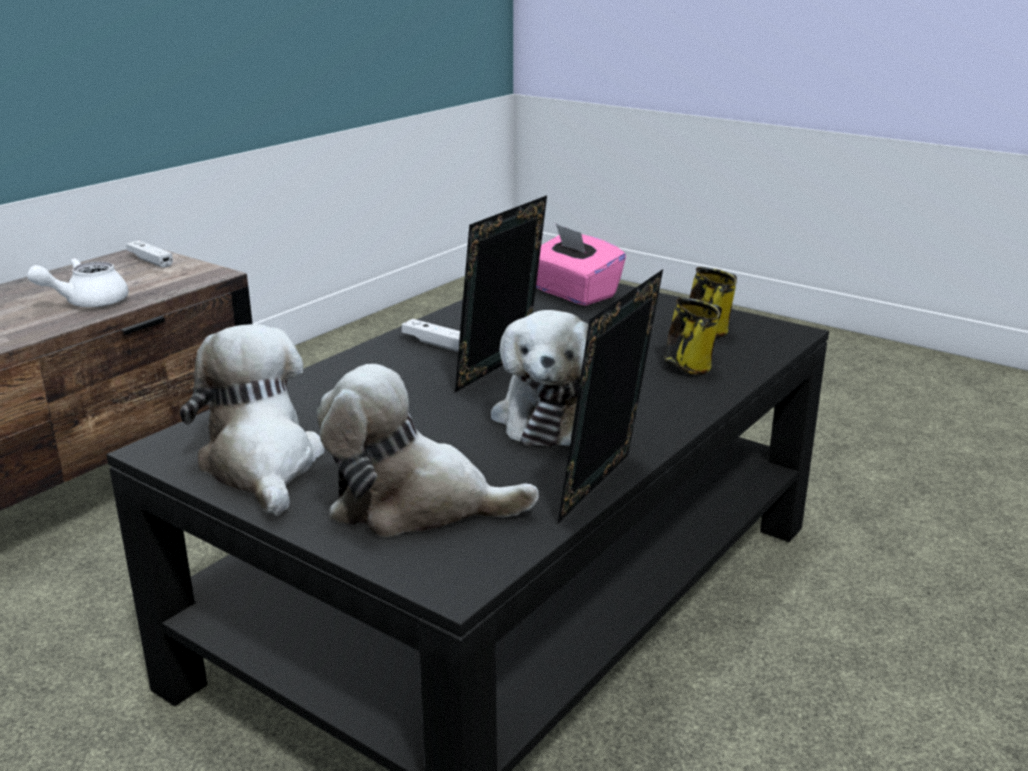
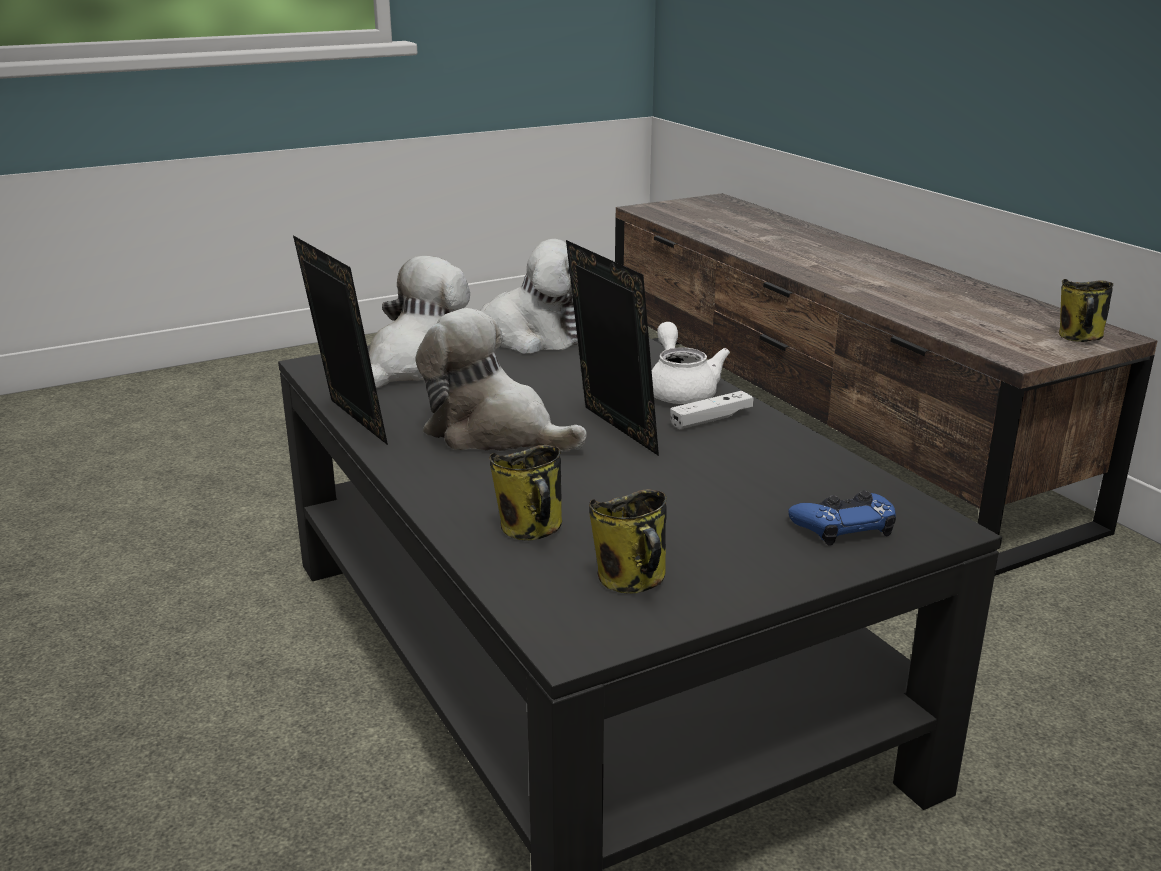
camera: 115 degrees right, 0 degrees up
(87, 302) = (937, 313): white teapot -> white teapot (680, 390)
(150, 260) = (1080, 338): white game controller -> mug
(573, 293) = (843, 526): pink tissue box -> blue game controller

